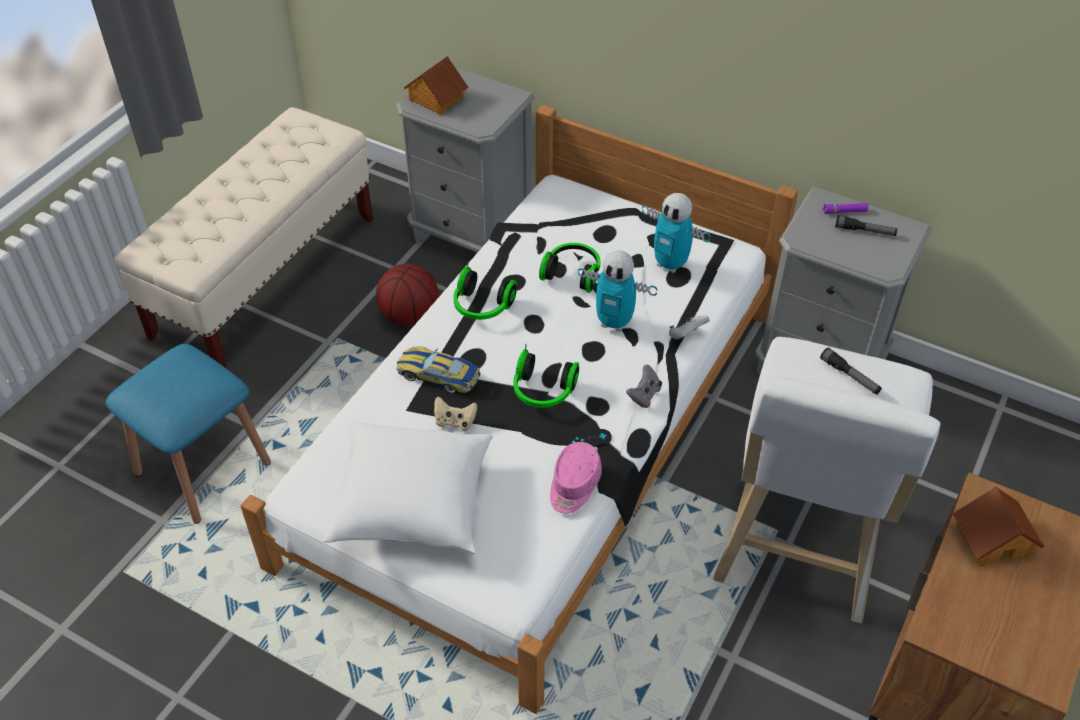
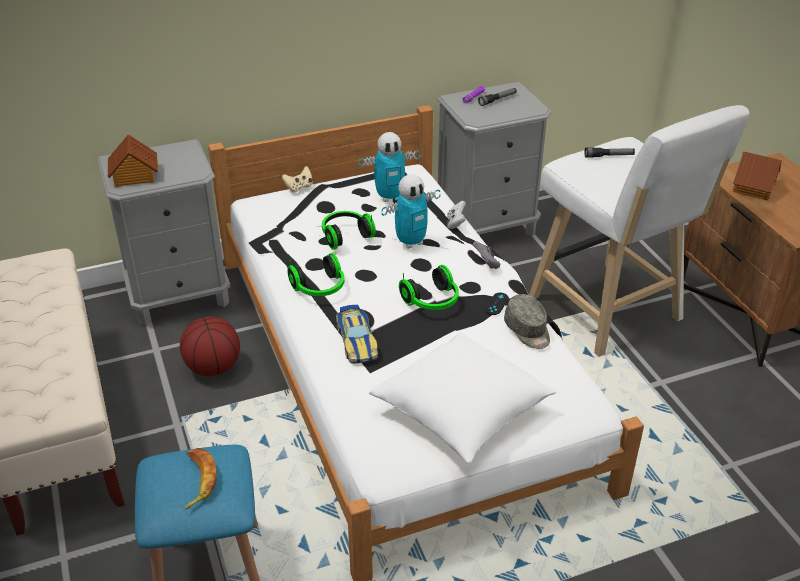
camera: 50 degrees left, 10 degrees down
(176, 387) = (197, 480): none -> banana
(438, 375) = (356, 341): toy car -> toy car turned 75 degrees counterclockwise
(455, 422) = (409, 355): beige game controller -> beige game controller (299, 187)
(573, 486) = (528, 330): pink cap -> grey cap

